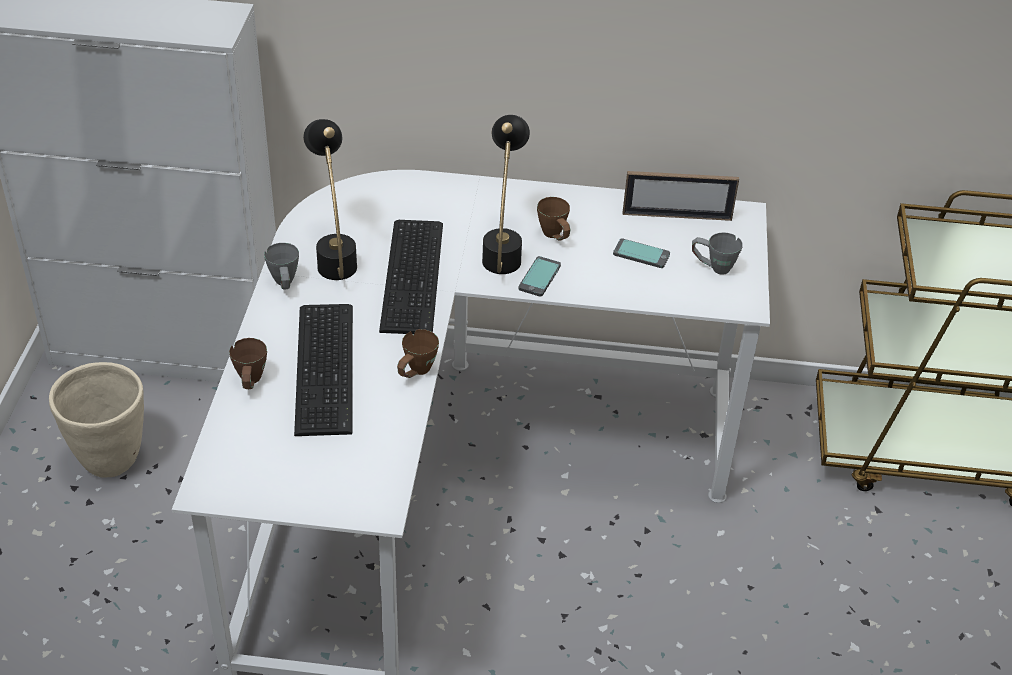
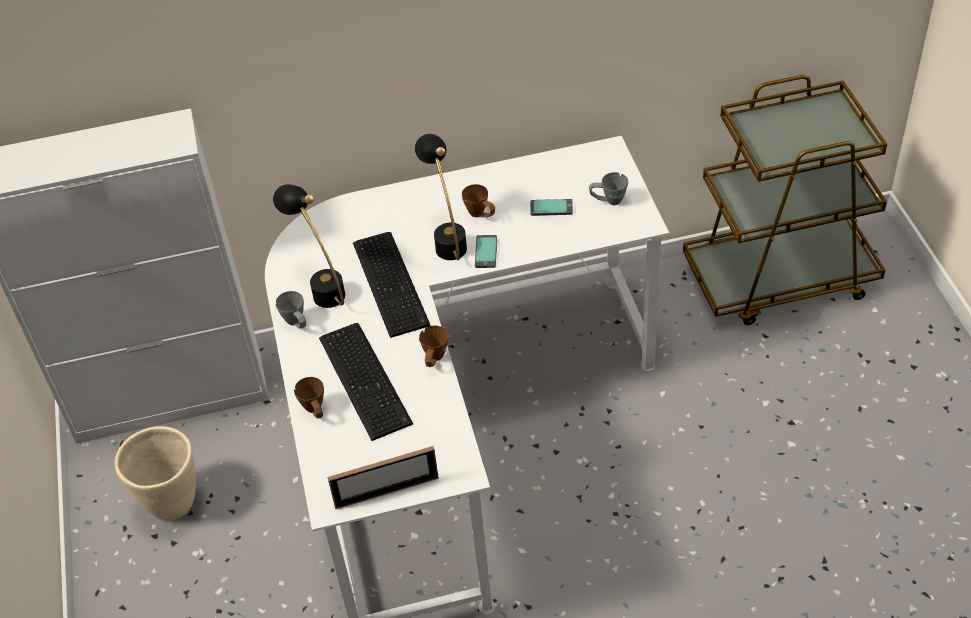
camera: 15 degrees left, 5 degrees up
(677, 216) = (562, 168): picture frame -> picture frame (386, 492)

